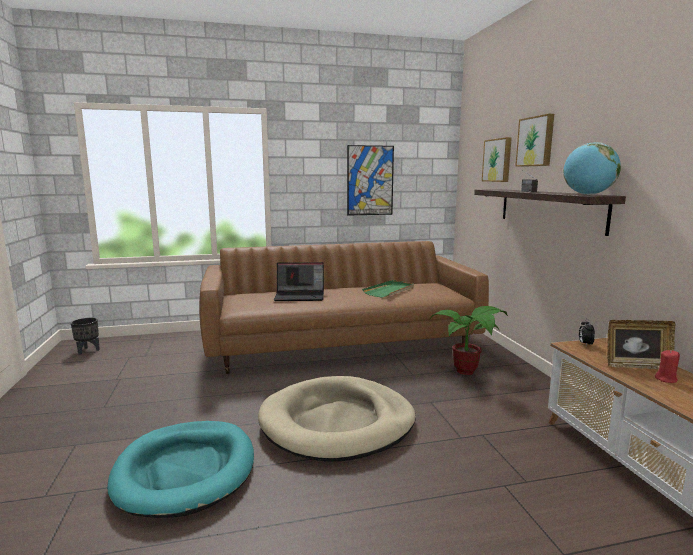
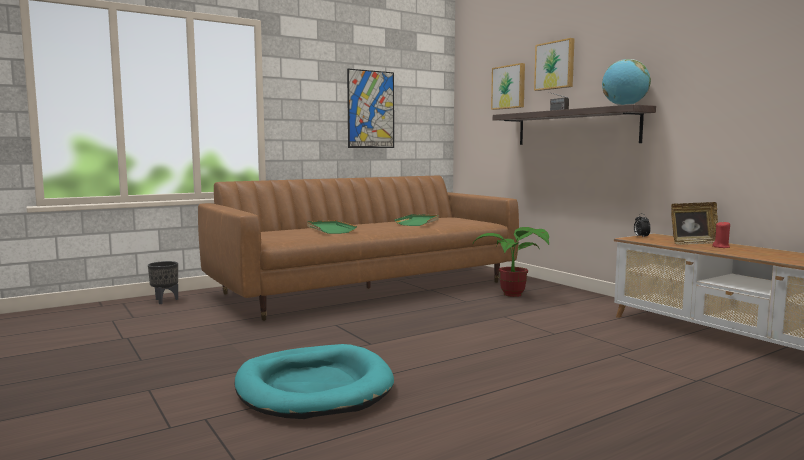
camera: 20 degrees left, 5 degrees down
(88, 350) = (41, 321): black planter -> black planter (164, 300)
(300, 296) = (329, 229): laptop -> green tray
(337, 422) = (431, 338): beige dog bed -> none

